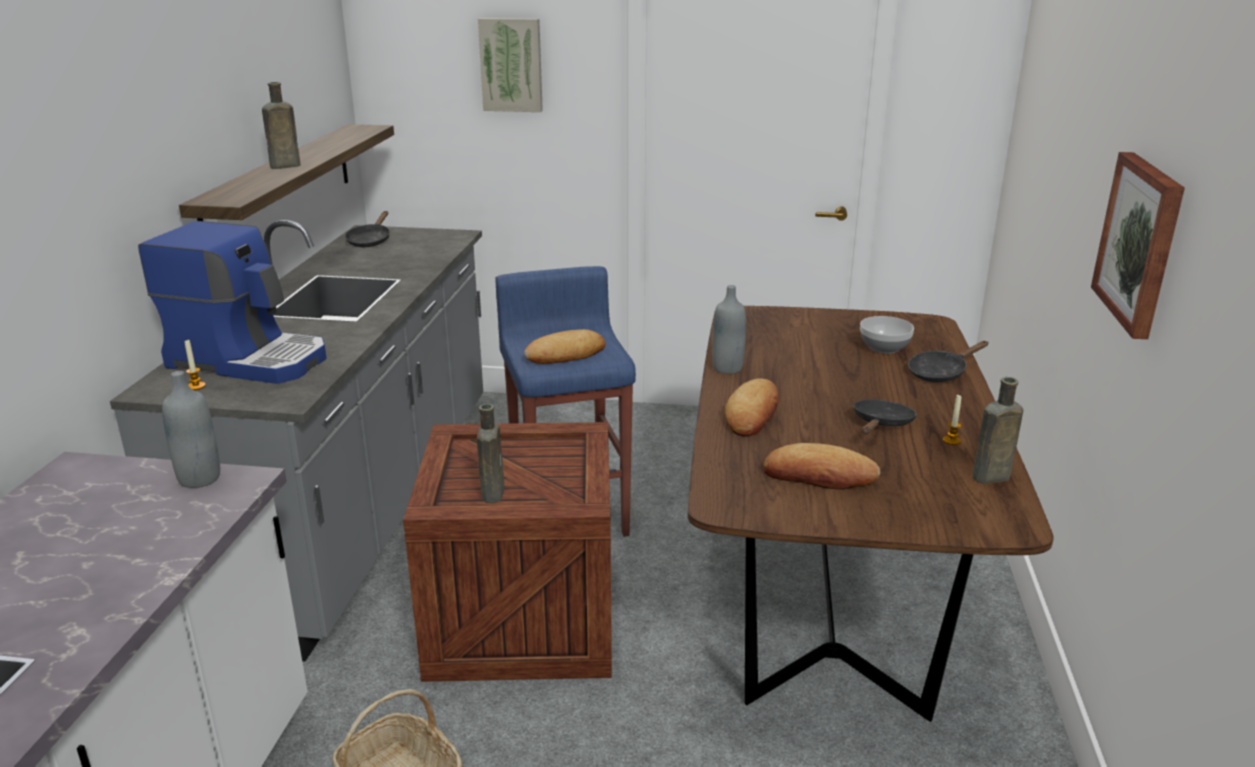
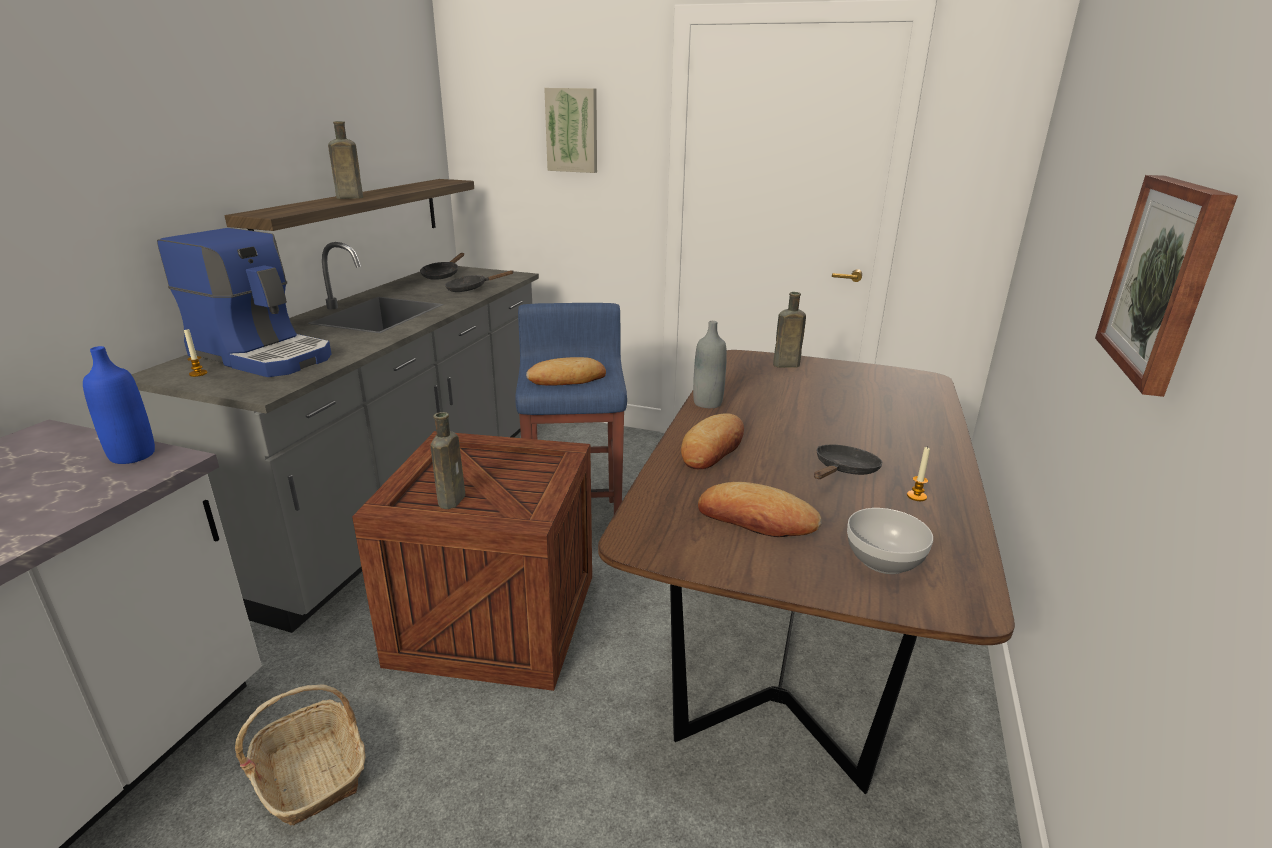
camera: 10 degrees right, 0 degrees up
(199, 478) = (132, 455): grey bottle -> blue bottle
(885, 347) = (872, 397): bowl -> bowl (884, 560)
(940, 373) = (923, 426): black frying pan -> black frying pan (471, 289)
(988, 477) = (948, 542): brown bottle -> brown bottle (784, 365)

